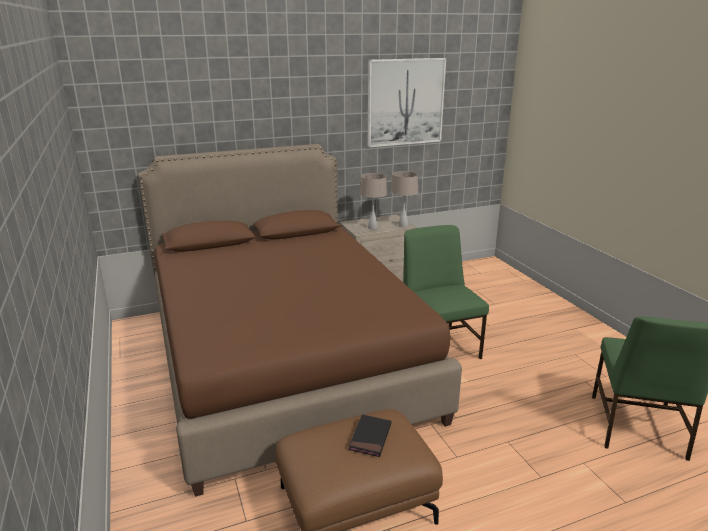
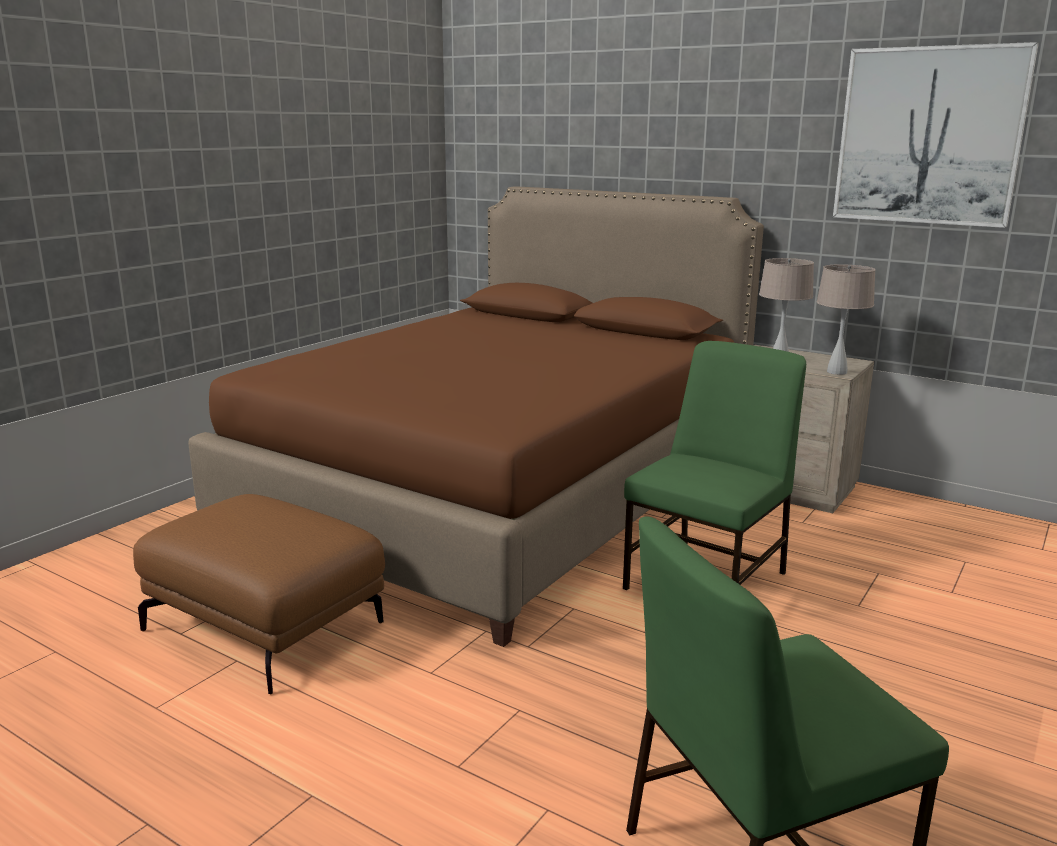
camera: 55 degrees right, 5 degrees down
(370, 437) = (273, 526): black book -> none

